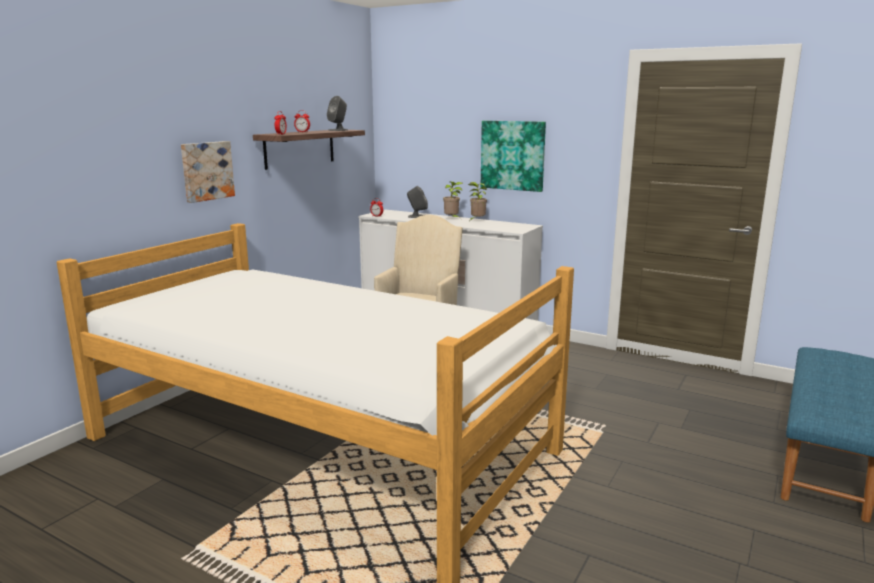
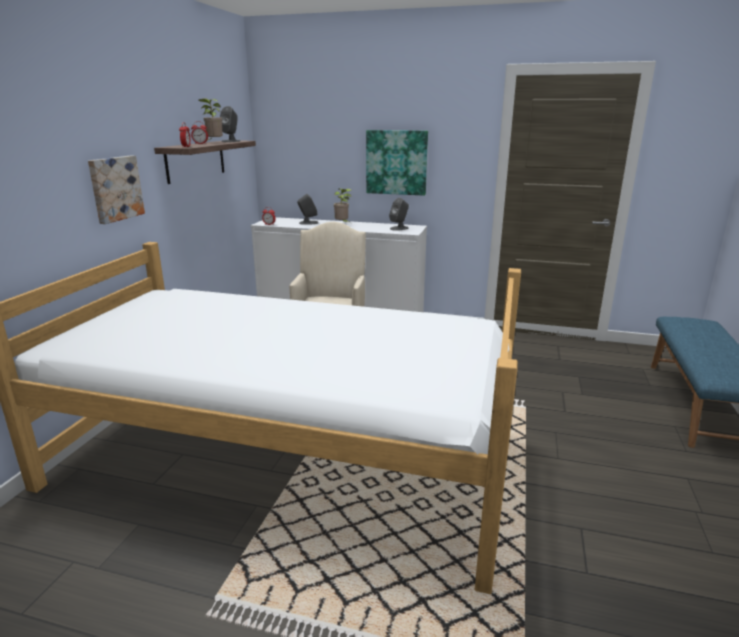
camera: 15 degrees left, 5 degrees up
(477, 221) = (366, 224): potted plant -> potted plant (214, 143)
(508, 226) = (399, 228): none -> grey speaker

